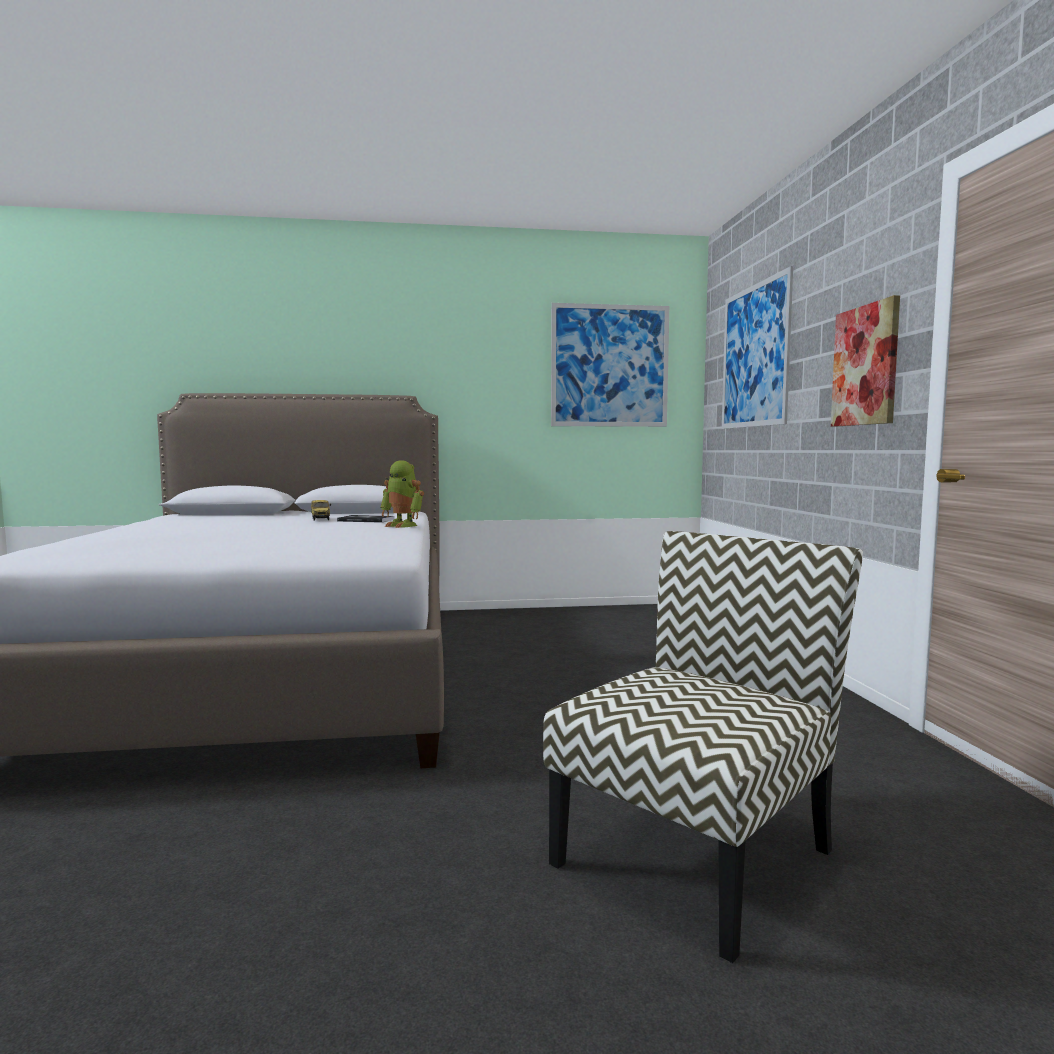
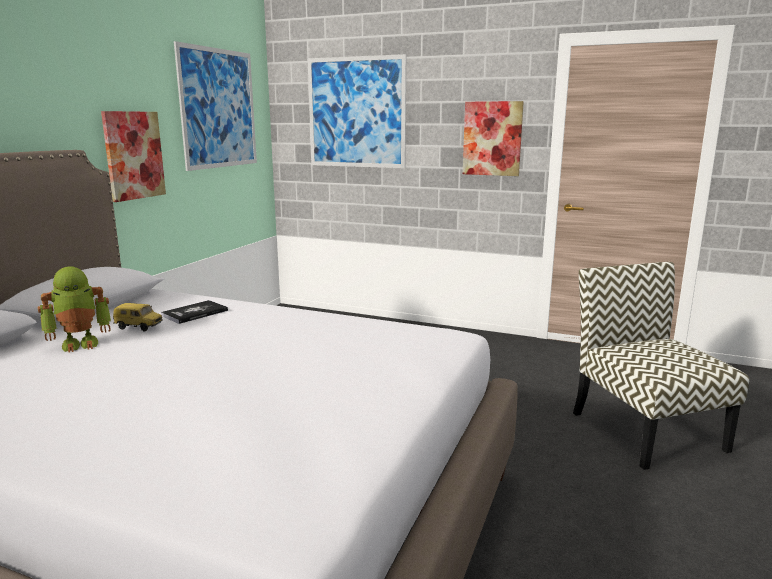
camera: 60 degrees left, 10 degrees up
(403, 525) = (270, 308): toy robot -> toy robot (80, 343)
(485, 406) = (133, 155): none -> picture

